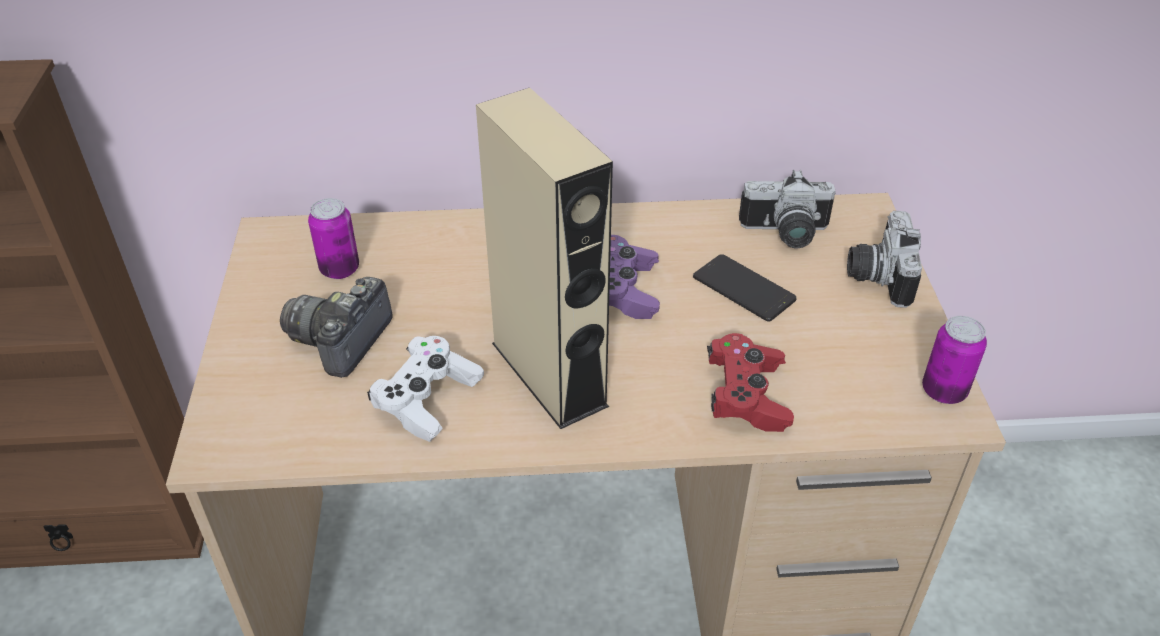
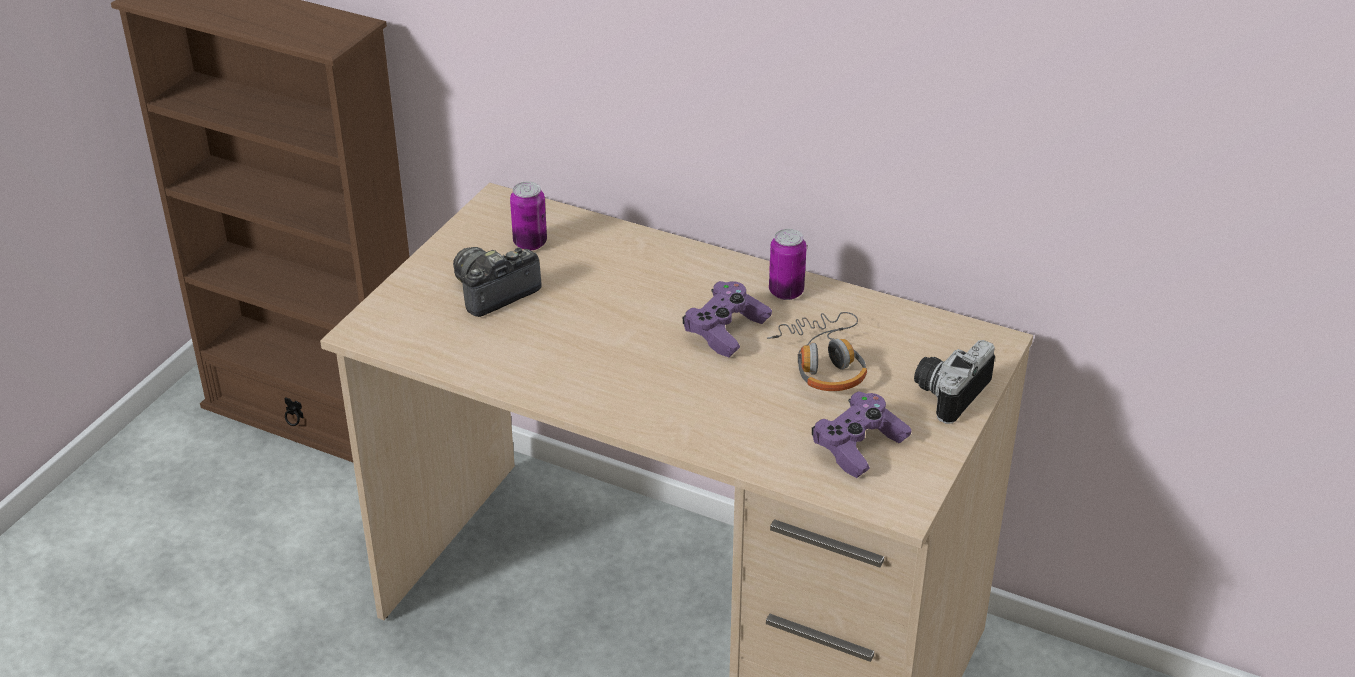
camera: 30 degrees right, 5 degrees down
(427, 400) = (521, 352): white game controller -> none
(548, 374) = (619, 366): beige speaker -> none
(743, 289) = (824, 363): phone -> headphones
(746, 396) = (750, 434): red game controller -> none
(785, 234) = (902, 336): camera -> none
(856, 365) = (859, 446): none -> purple game controller
(943, 391) = (910, 489): can -> can (786, 292)

